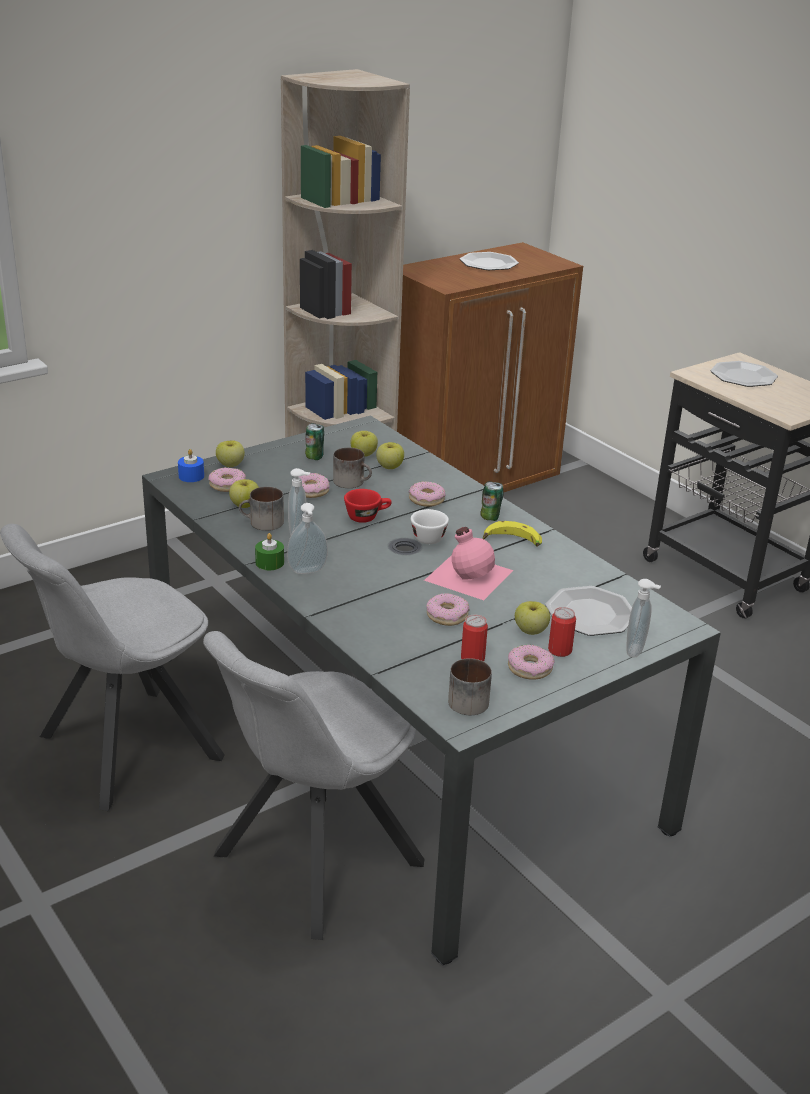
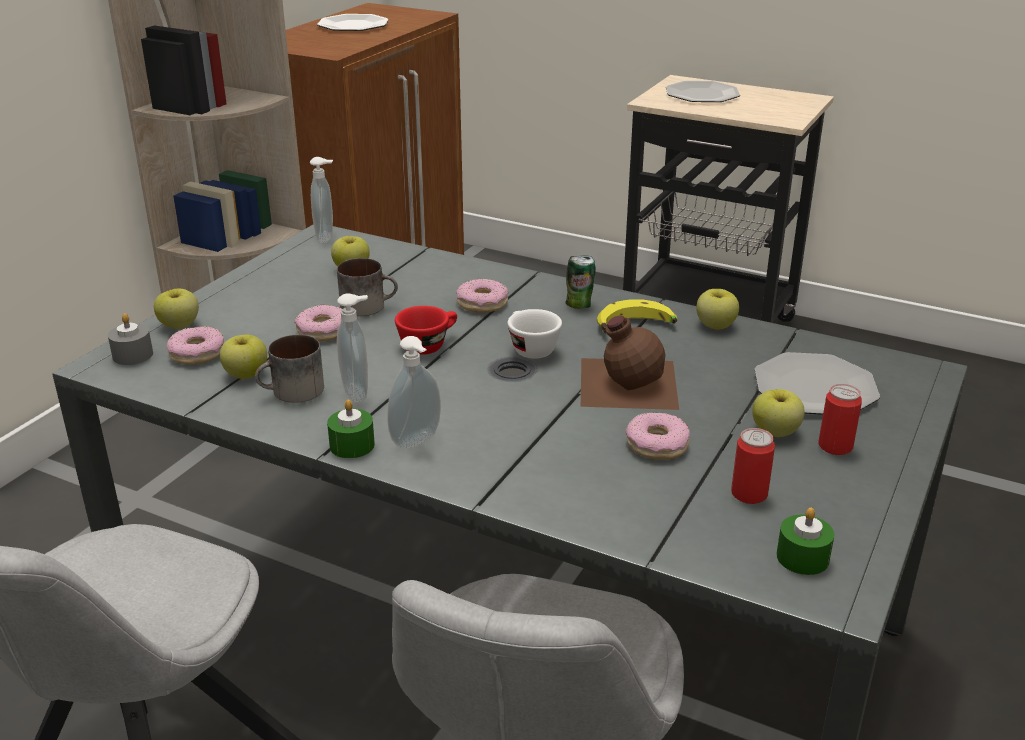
camera: 25 degrees left, 0 degrees up
(191, 476) = (133, 355): blue candle -> grey candle
(314, 457) = (289, 287): can -> none
(389, 467) = (398, 276): apple -> apple (715, 325)
(465, 699) = (802, 557): mug -> green candle
(468, 574) = (626, 382): pink bottle -> brown bottle
(530, 668) = (829, 483): donut -> none
(637, 650) = (915, 417): soap dispenser -> soap dispenser (327, 237)

